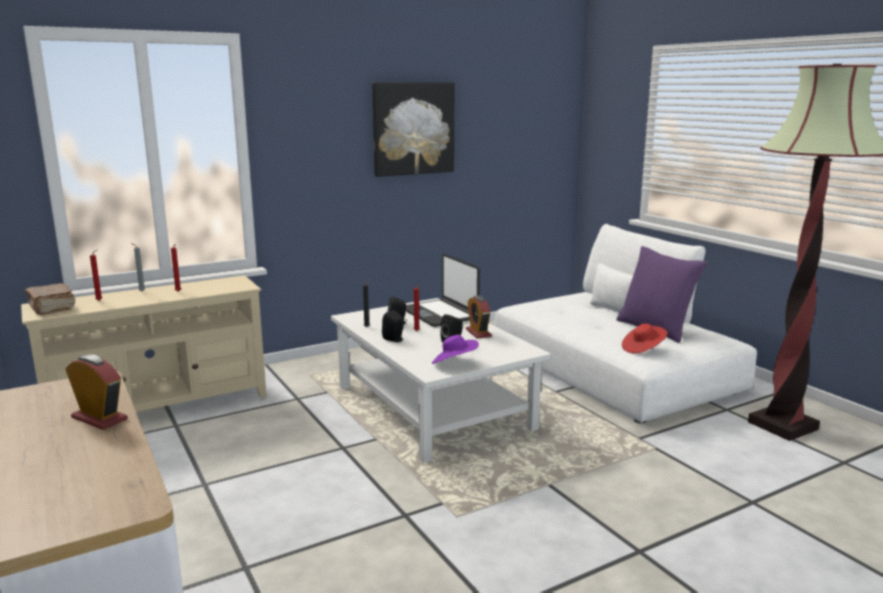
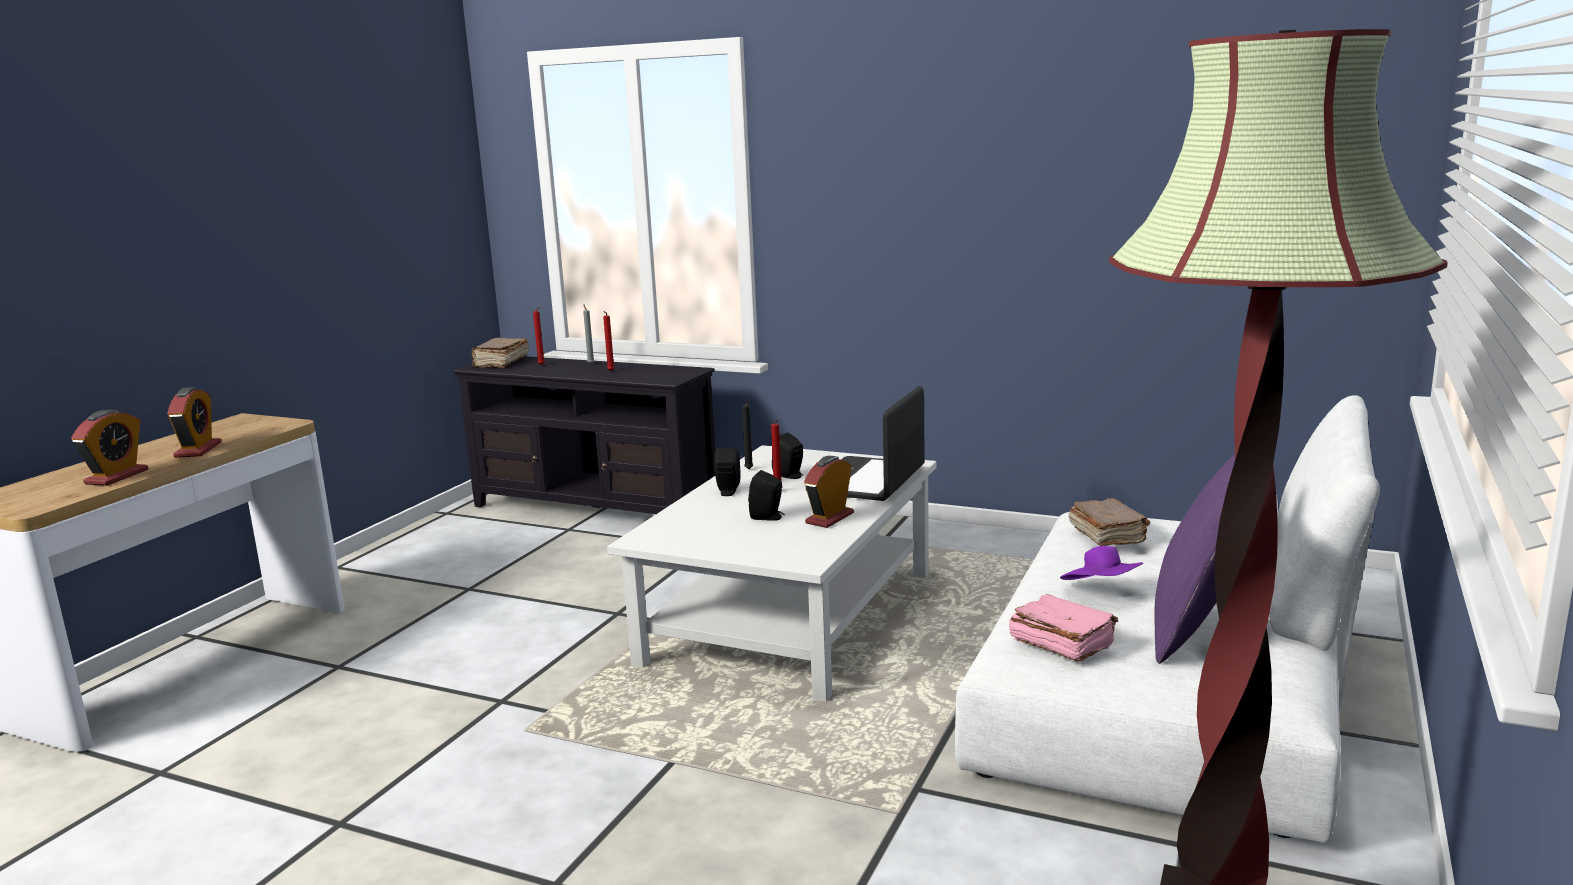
camera: 55 degrees right, 0 degrees up
(111, 459) = (117, 477): none -> alarm clock
(159, 408) = (595, 508): beige tv stand -> black tv stand
(413, 128) = (1007, 172): picture -> none
(454, 363) = (691, 539): purple hat -> purple hat (1102, 591)
(548, 310) = (1107, 535): none -> brown book
(643, 349) = (1061, 643): red hat -> pink book

